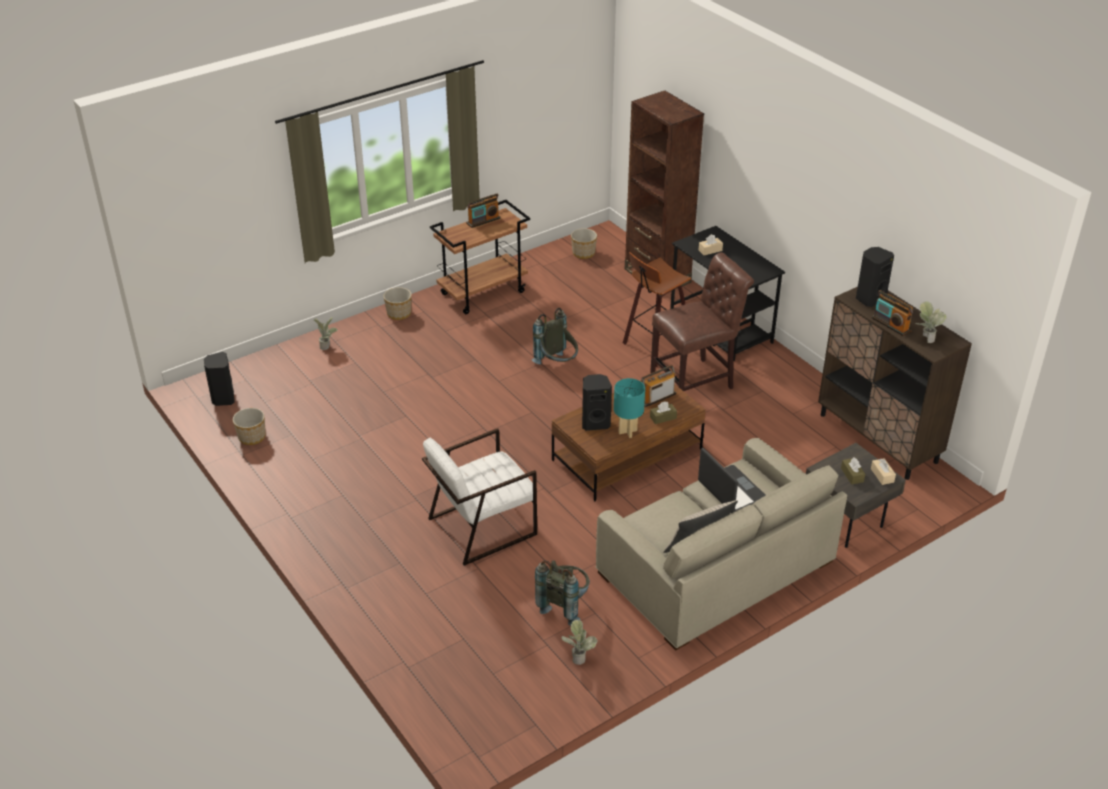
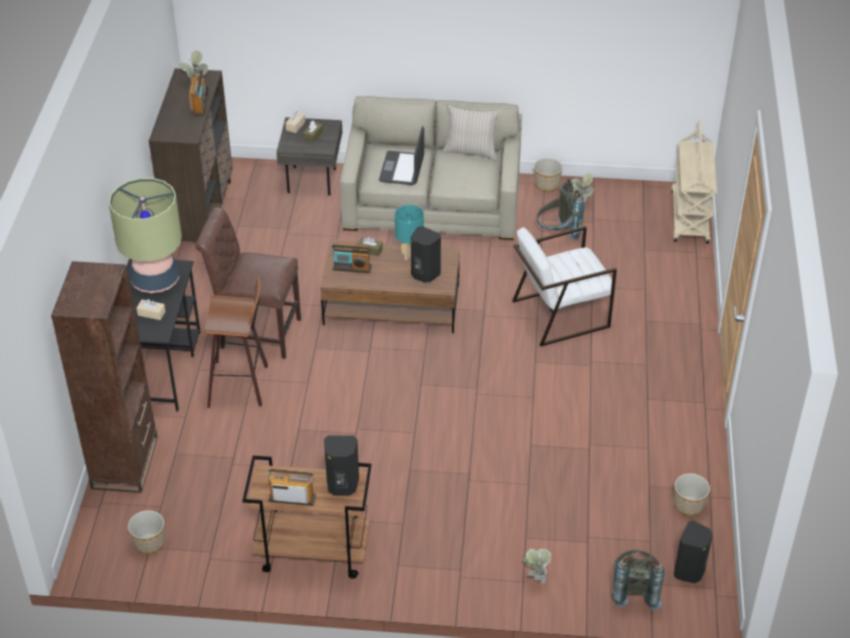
camera: 140 degrees left, 5 degrees up
(399, 314) = (425, 578): planter -> planter (547, 184)
(448, 710) = (690, 218): none -> beige cart
(482, 526) = (560, 313): white armchair -> white armchair turned 150 degrees clockwise
(557, 365) = (345, 418): grey backpack -> grey backpack (634, 590)
(742, 267) = (155, 280): none -> table lamp
(869, 298) = (178, 128): black speaker -> black speaker (342, 485)

